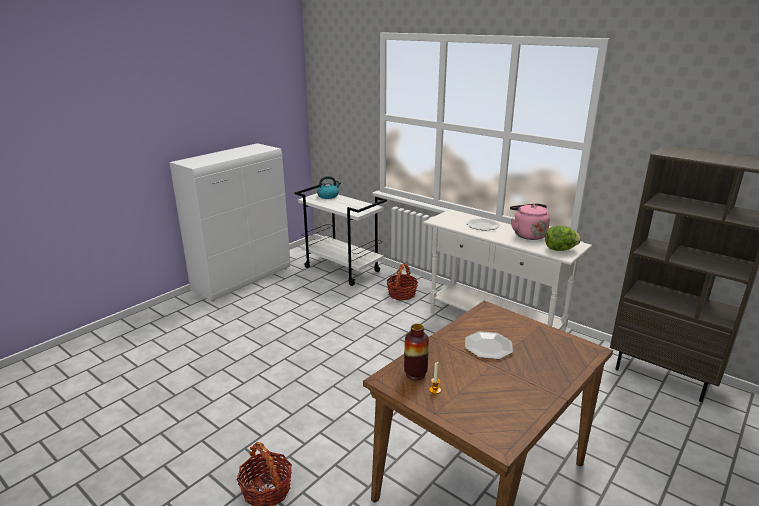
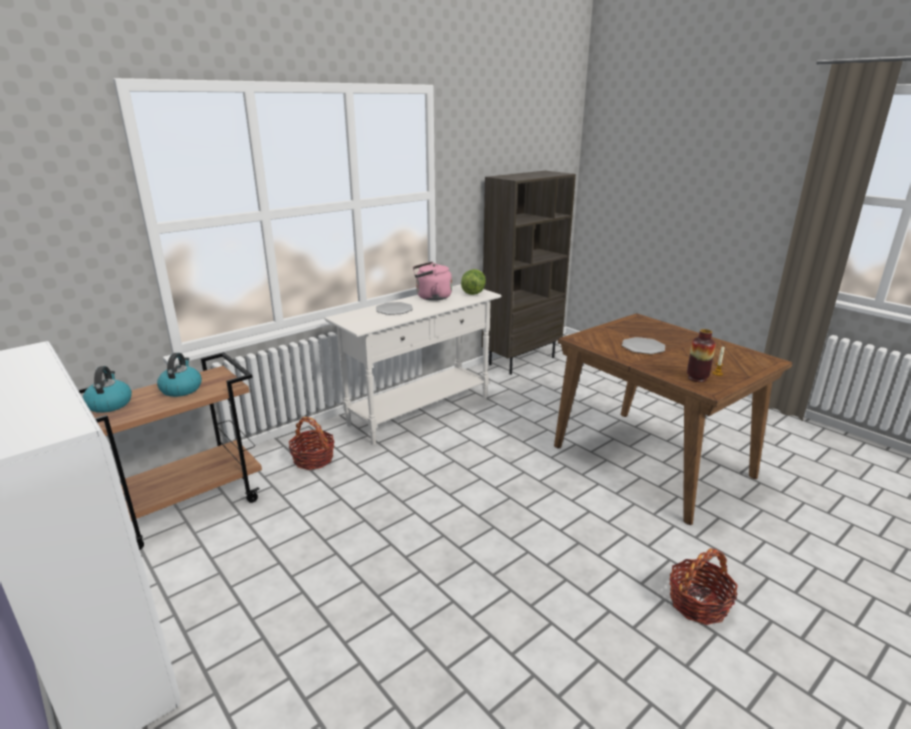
camera: 80 degrees left, 0 degrees up
(343, 269) = (188, 506): white cart -> brown cart
(349, 204) = (181, 389): none -> kettle

